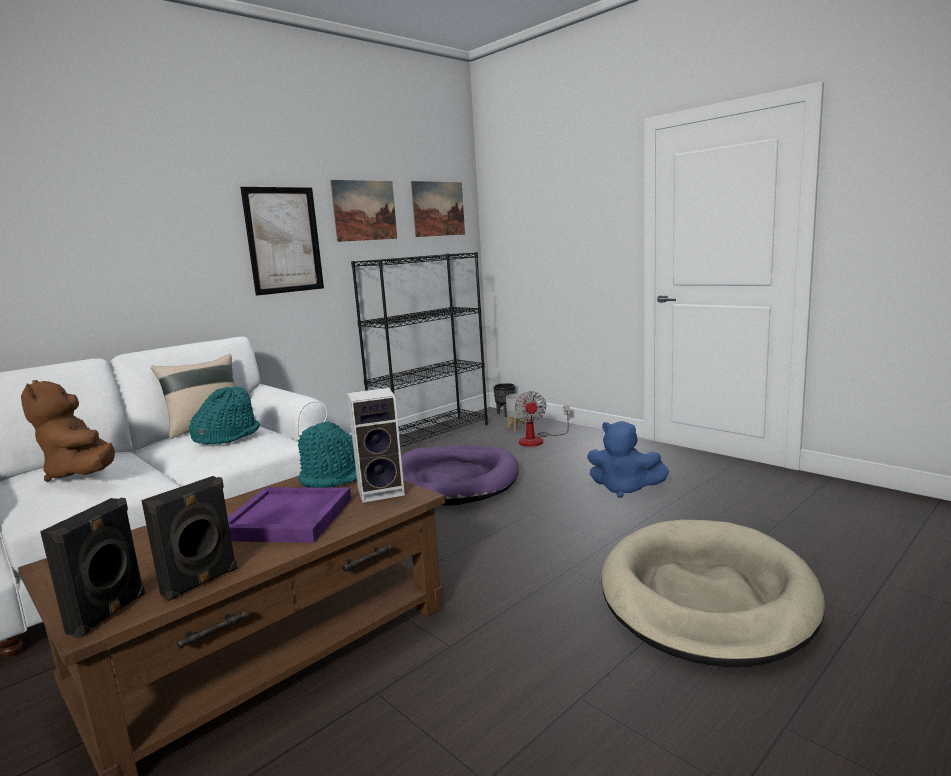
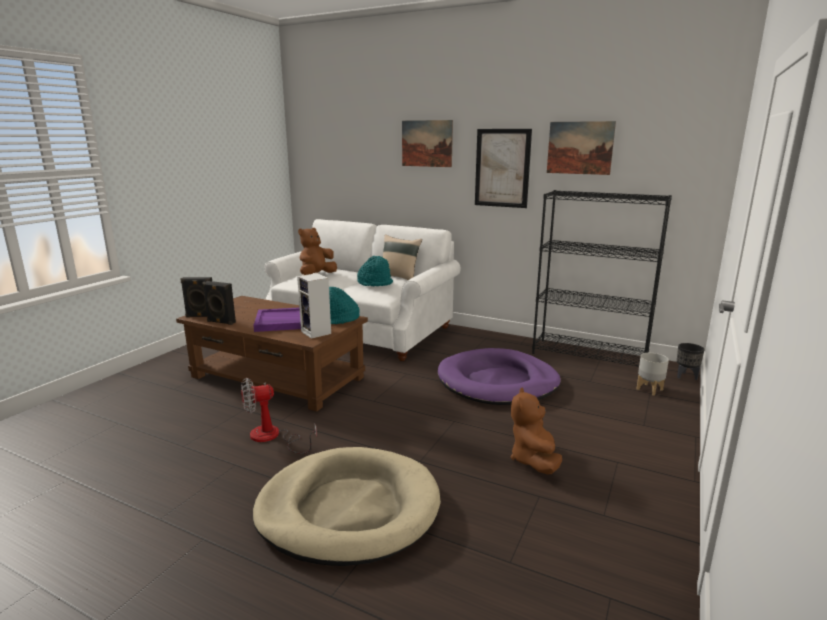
camera: 70 degrees right, 5 degrees up
(438, 209) = (673, 148): picture -> picture (427, 143)
(537, 440) = (625, 403): fan -> fan (273, 437)
(624, 489) = (534, 460): blue plush toy -> brown plush toy

